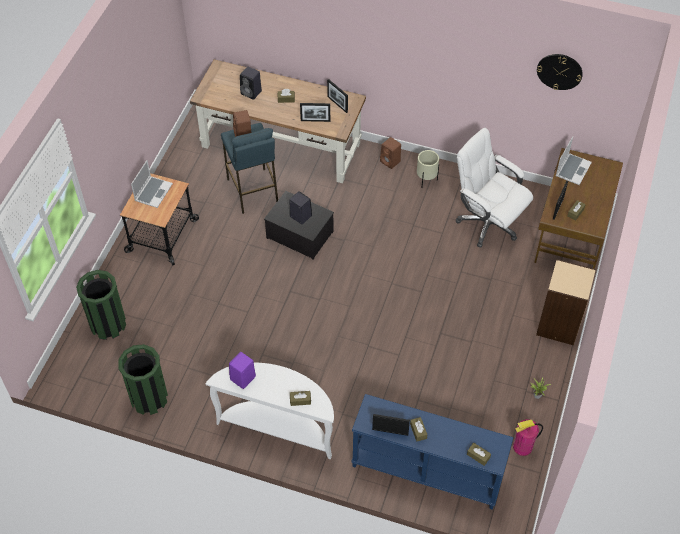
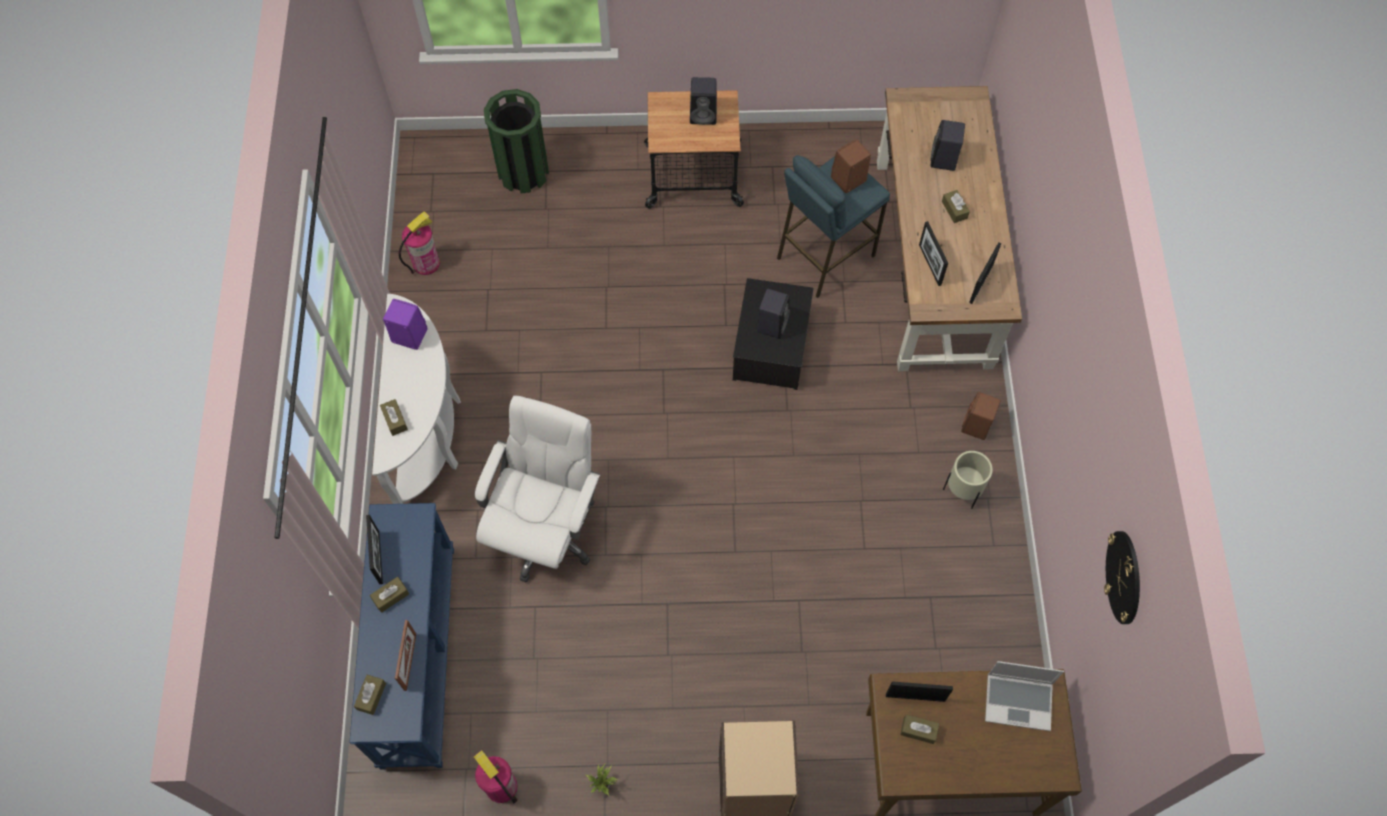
camera: 70 degrees right, 10 degrees up
(149, 398) = (426, 263): green trash can -> fire extinguisher
(153, 192) = (704, 115): laptop -> black speaker
(463, 430) = (410, 662): none -> picture frame
(487, 223) = (917, 614): white office chair -> white office chair (545, 529)

